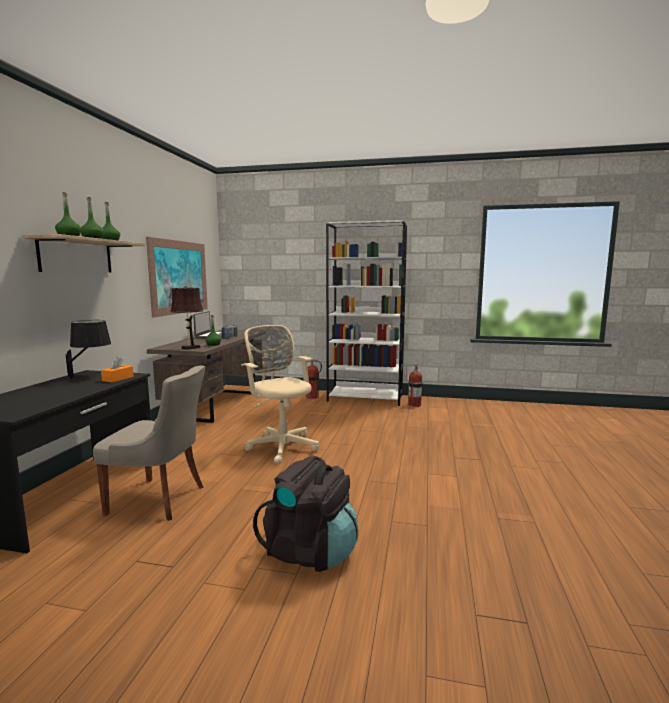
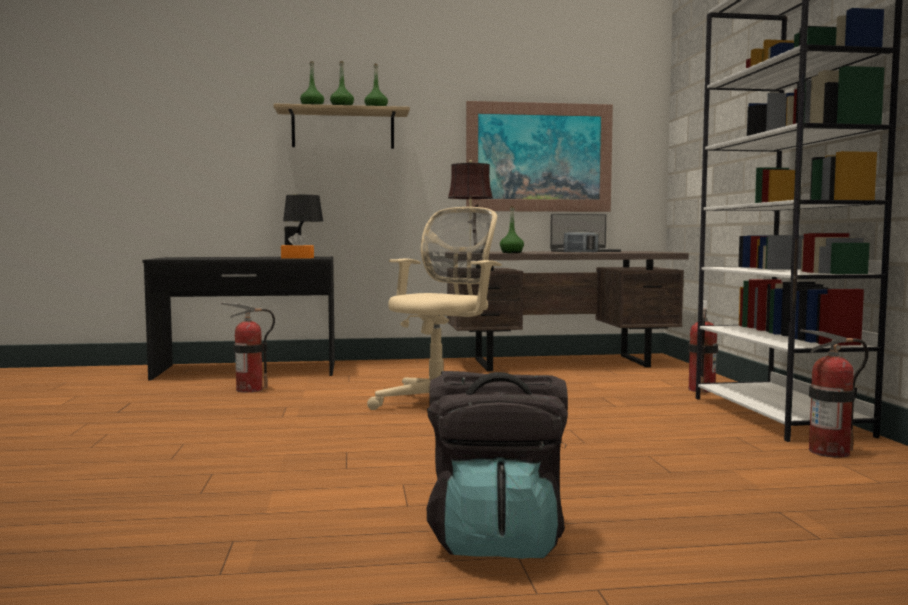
camera: 70 degrees right, 5 degrees down
(159, 499) = (249, 389): grey chair -> fire extinguisher
(310, 551) = (135, 446): black backpack -> black backpack (497, 539)

